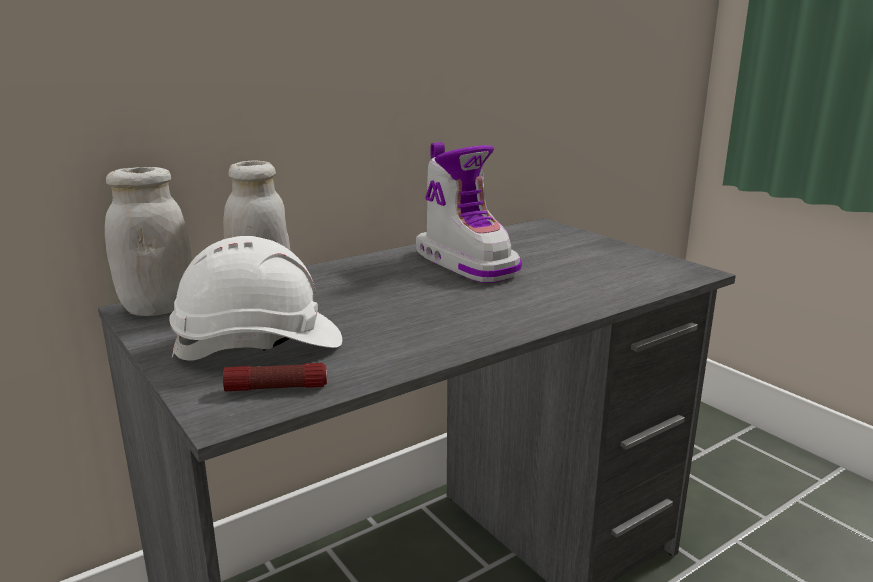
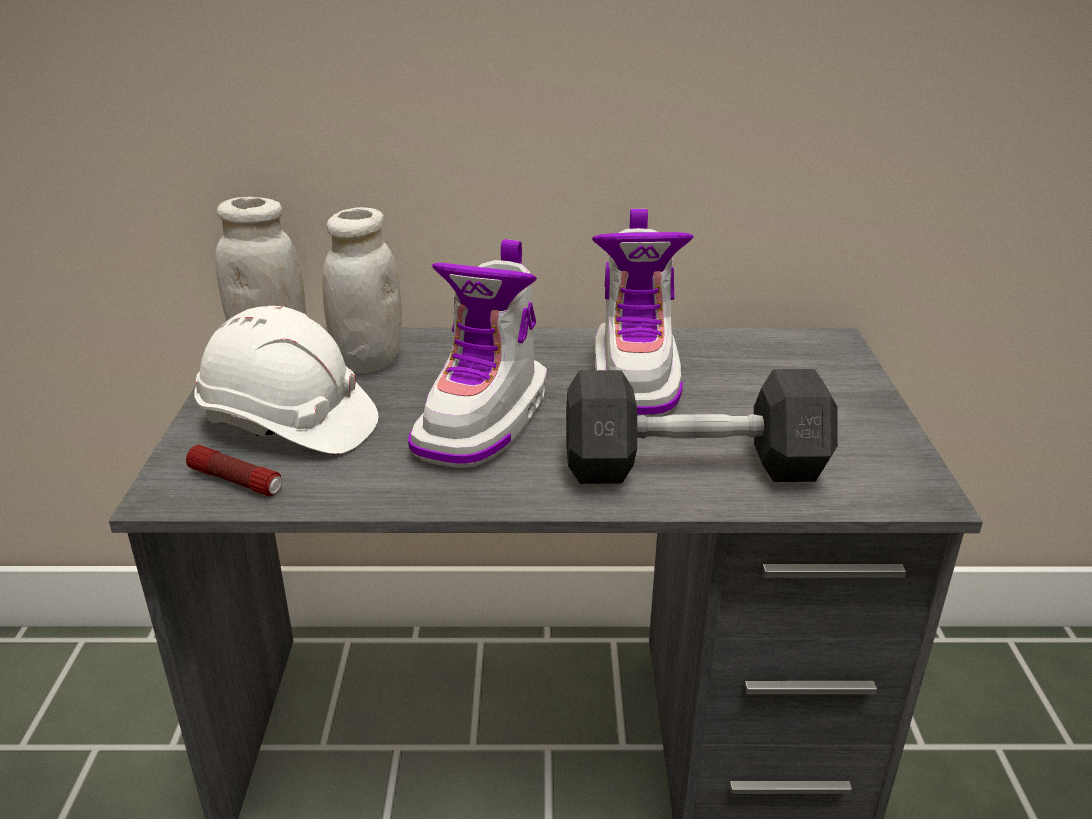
camera: 35 degrees right, 10 degrees up
(409, 305) = (485, 421): none -> boot
(571, 291) = (693, 467): none -> grey dumbbell

